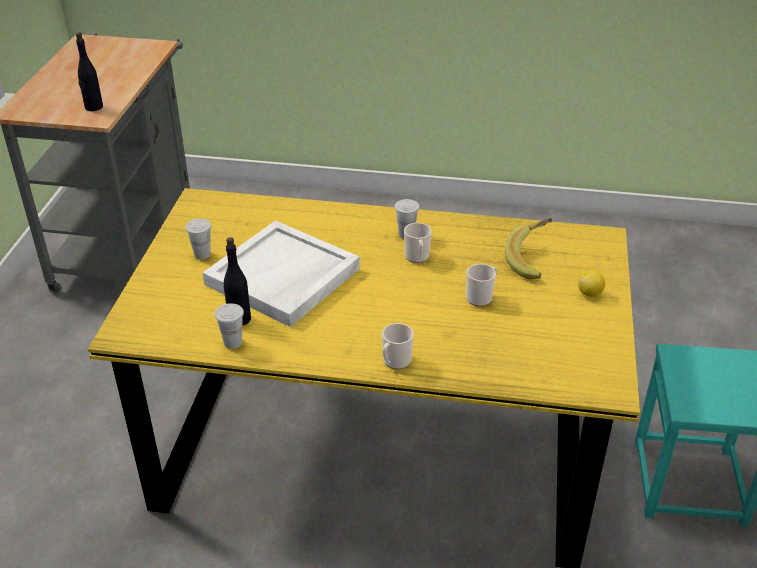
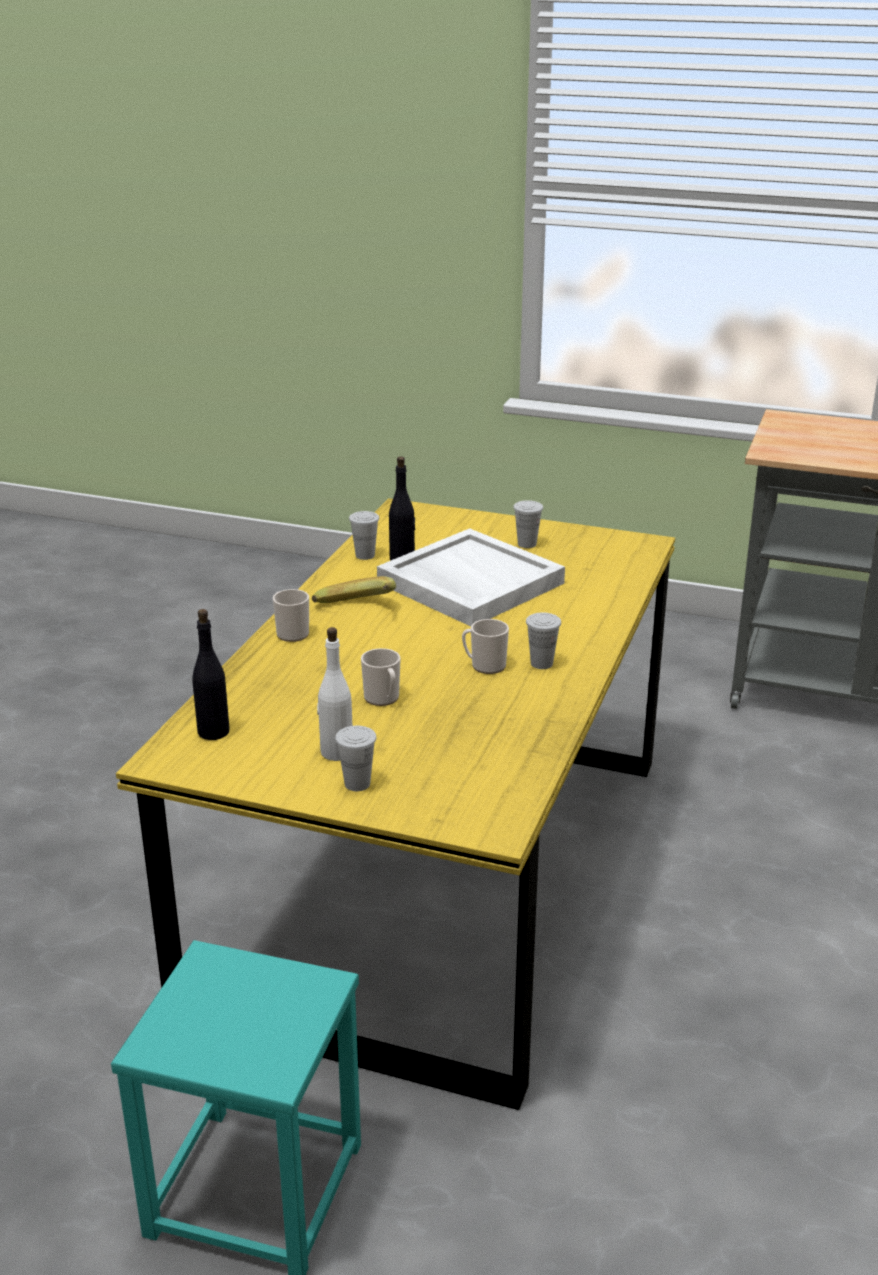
camera: 100 degrees right, 10 degrees down
(93, 107) = (798, 449): black bottle -> black bottle (213, 731)
(533, 260) = (451, 751): banana -> banana (357, 611)
(559, 308) = (336, 752): none -> white bottle
(590, 293) = (357, 784): lemon -> white cup

